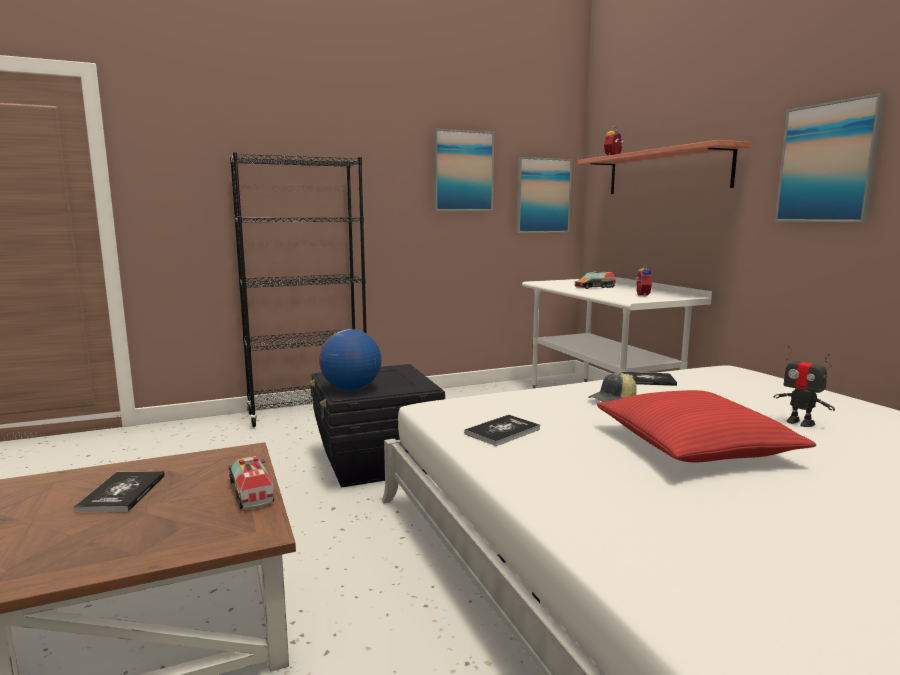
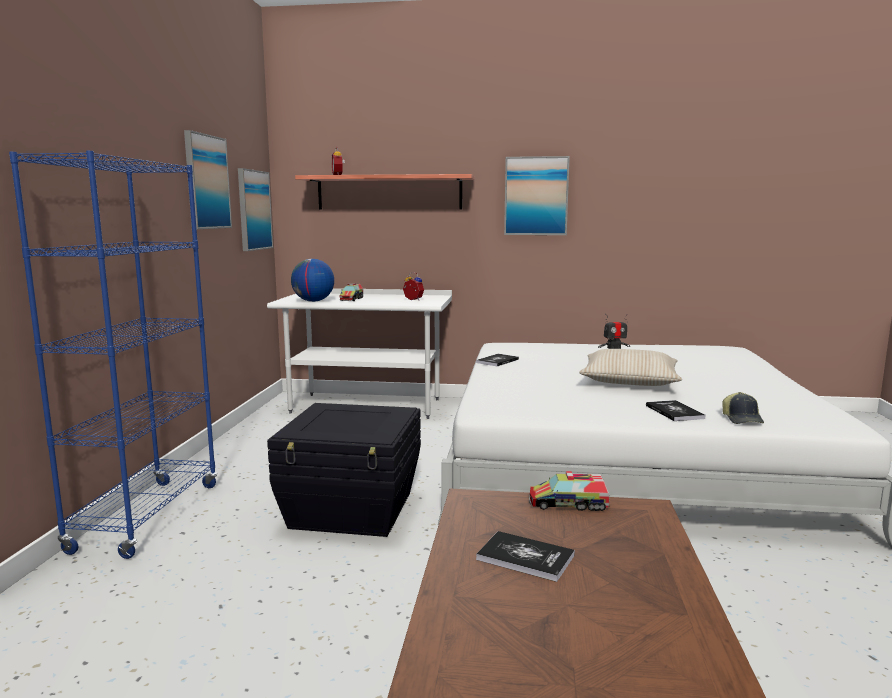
camera: 60 degrees left, 0 degrees up
(309, 413) = (147, 517): black bookcase -> blue bookcase
(351, 389) = (365, 432): globe -> globe (313, 301)
(502, 431) = (561, 408): book -> book (674, 412)
(613, 399) = (531, 375): cap -> cap (742, 419)
(694, 445) = (629, 380): red pillow -> beige pillow

